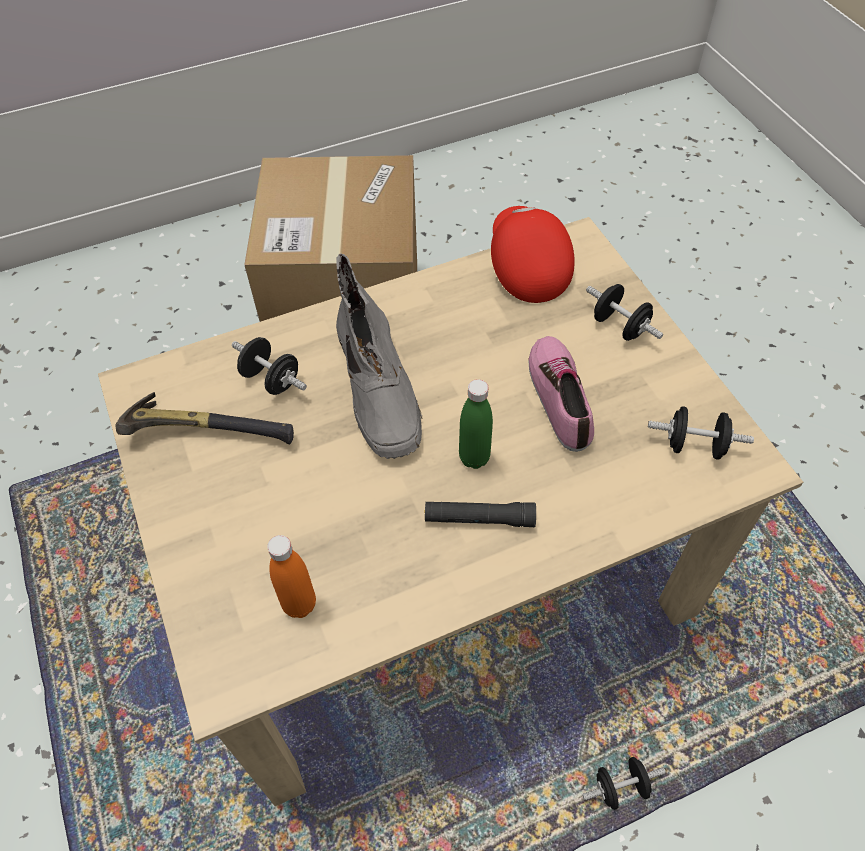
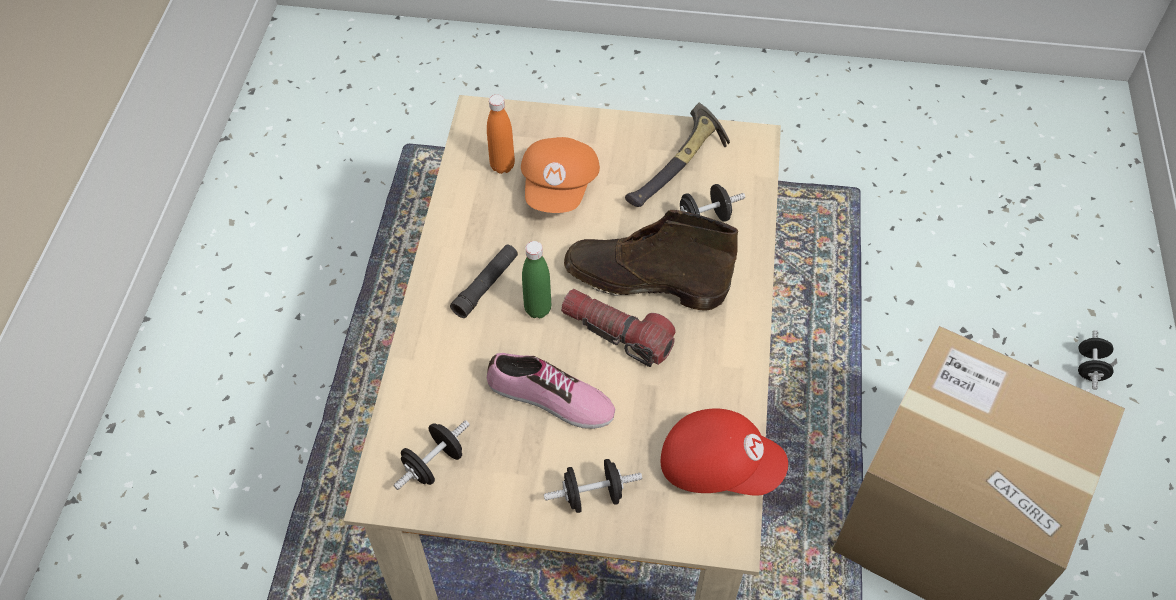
camera: 120 degrees right, 0 degrees up
(300, 524) = (560, 188): none -> orange cap
(379, 392) = (643, 280): grey boot -> brown boot
(455, 383) = (617, 333): none -> flashlight
(620, 787) = (334, 471): black dumbbell -> black dumbbell (1090, 368)

